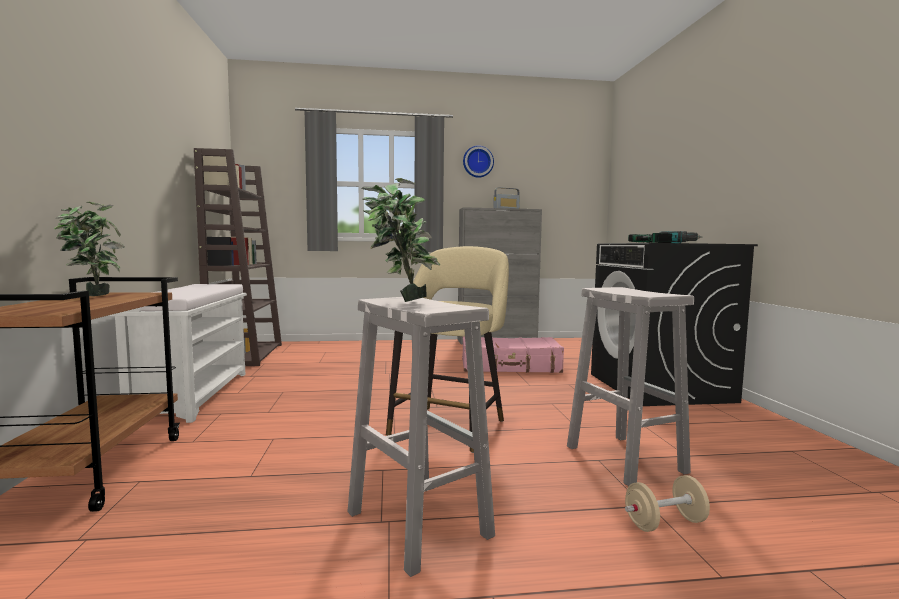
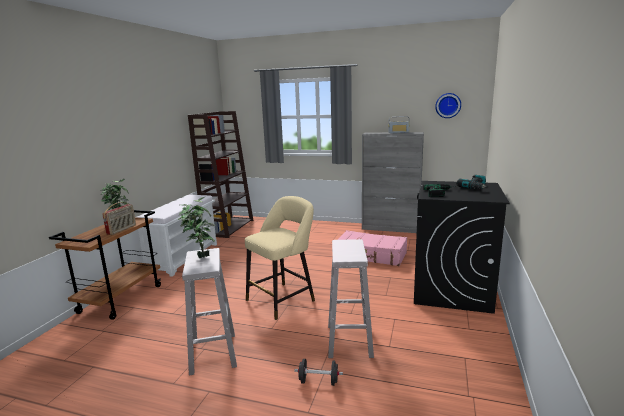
camera: 25 degrees right, 10 degrees up
(119, 300) = (122, 230): none -> radio
(477, 162) = (379, 96): wall clock -> wall clock (448, 105)
(665, 523) = (318, 381): beige dumbbell -> black dumbbell

